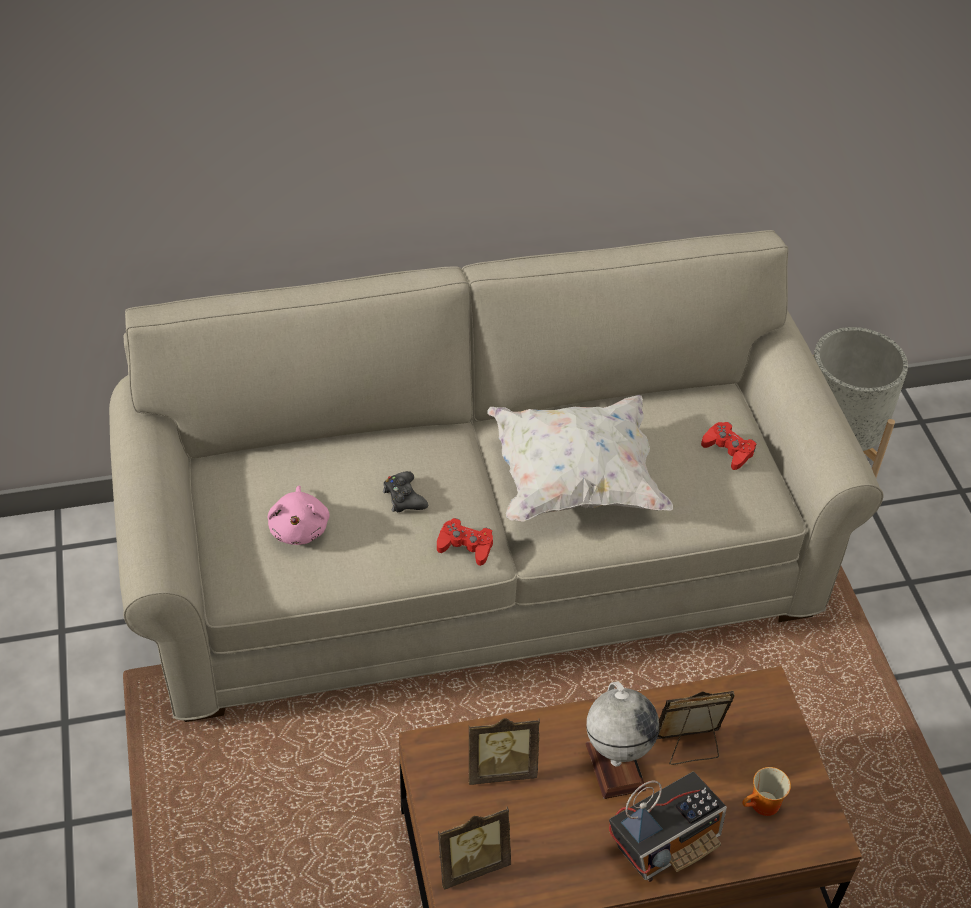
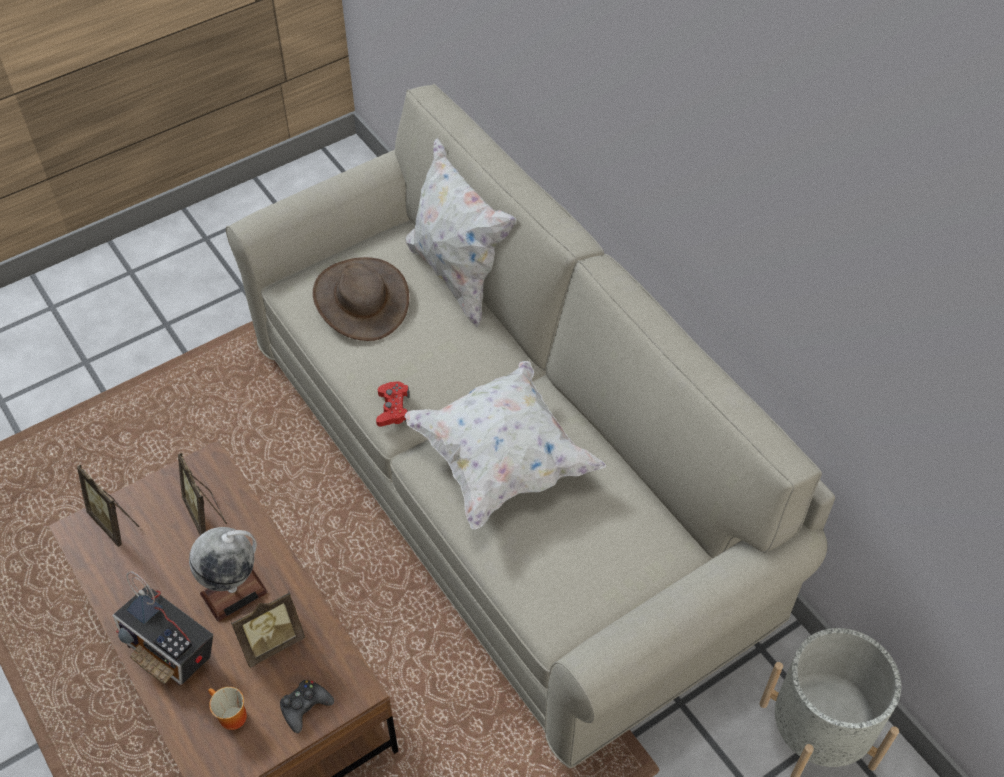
camera: 70 degrees right, 5 degrees up
(299, 528) = (361, 299): pink plush toy -> brown hat
(314, 440) = (458, 276): none -> white pillow
(404, 497) = (424, 351): black game controller -> black game controller (305, 707)
(689, 747) = (271, 642): picture frame -> picture frame turned 90 degrees clockwise
(728, 449) = (605, 570): red game controller -> none

